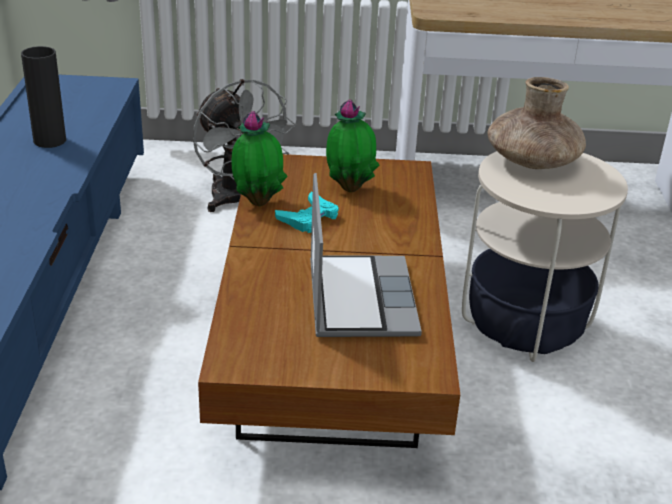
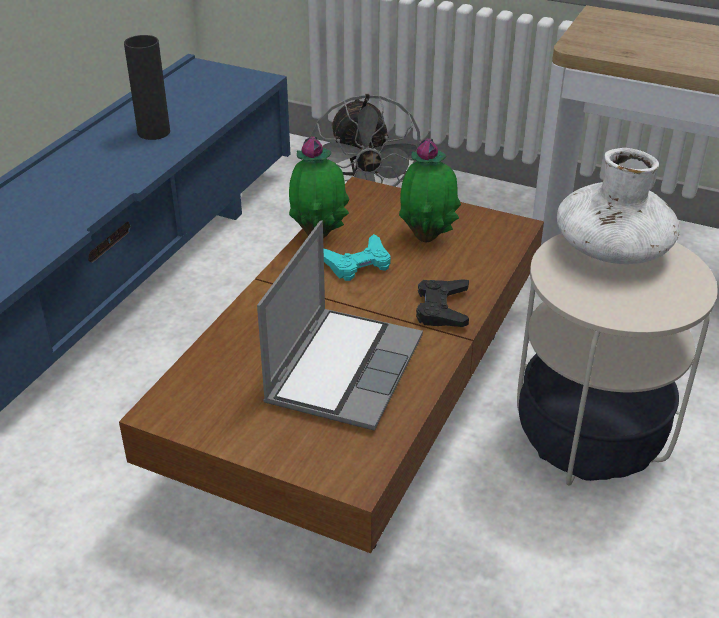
camera: 25 degrees right, 5 degrees up
(402, 238) = (442, 308): none -> black game controller
(532, 162) = (612, 250): brown vase -> white vase

